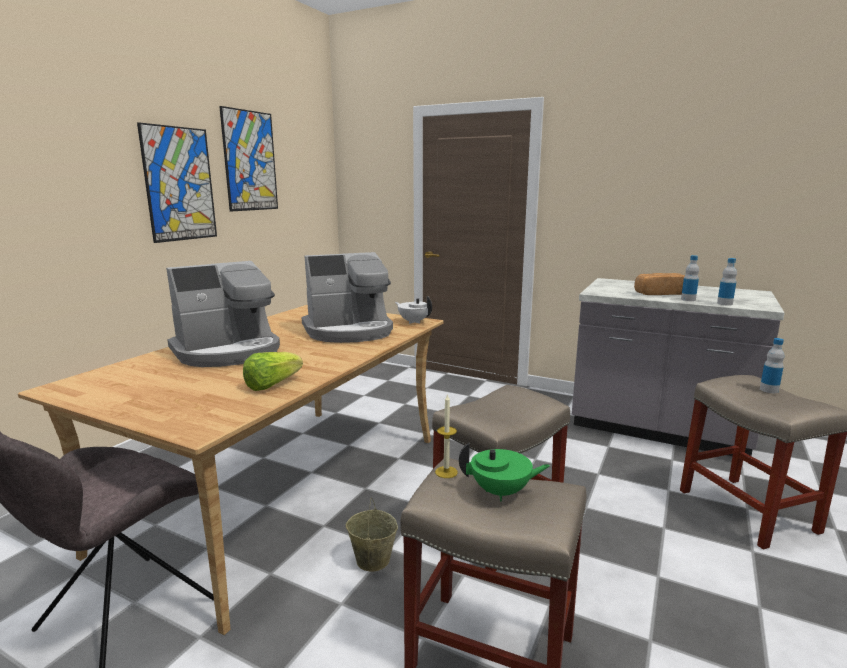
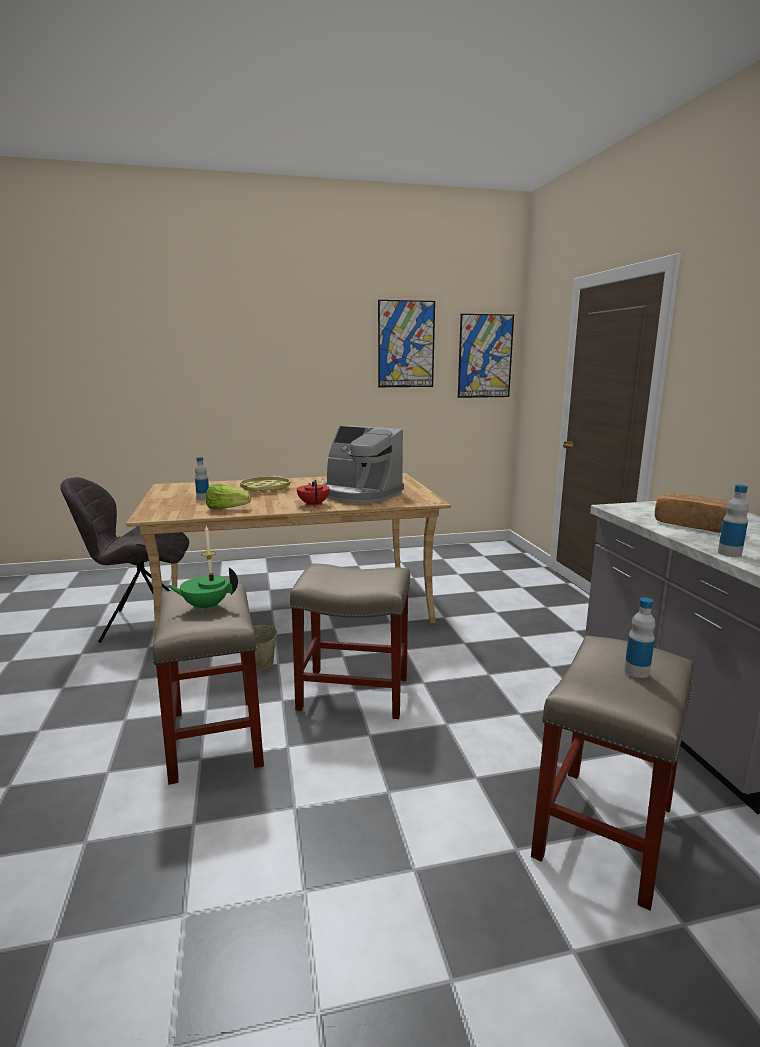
camera: 50 degrees right, 0 degrees up
(179, 184) = (332, 364): picture -> picture (485, 356)
(228, 352) = (265, 488): coffee machine -> yellow tray
(345, 352) = (313, 504): none -> red teapot
(413, 322) = (423, 499): white teapot -> none
(501, 492) = (205, 607): green teapot -> green teapot turned 120 degrees clockwise
(688, 299) = (699, 538): bottle -> bottle (203, 498)

